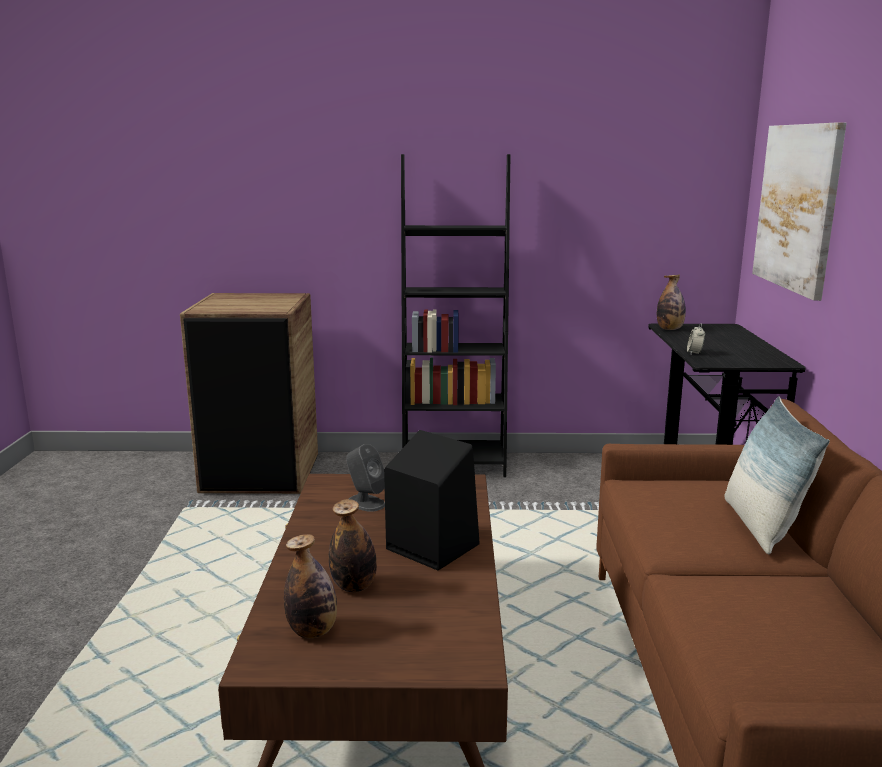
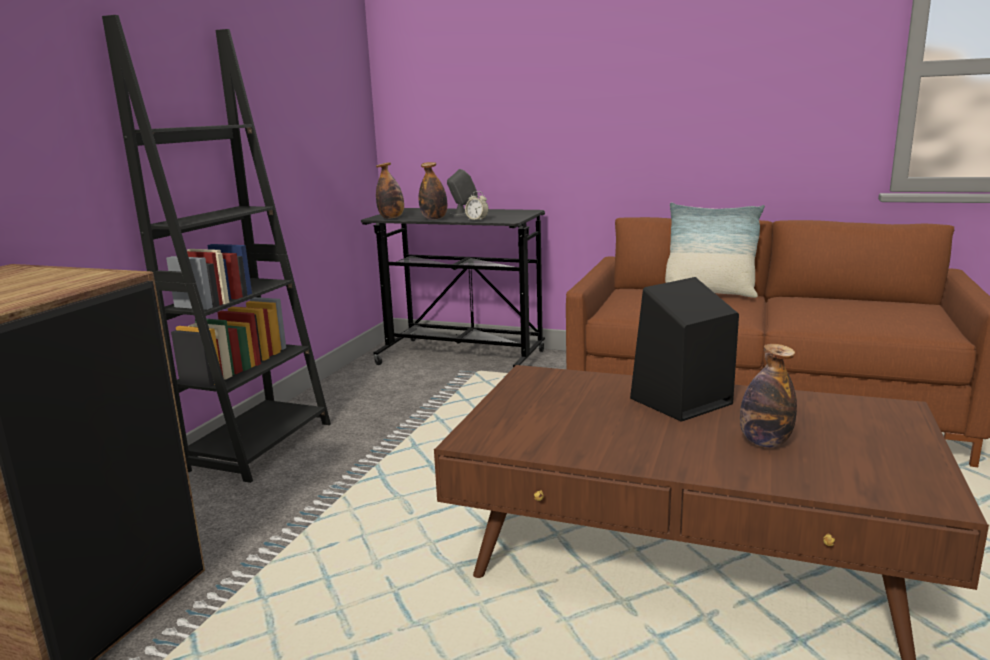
camera: 70 degrees left, 0 degrees up
(313, 631) = (862, 468): bottle -> bottle (434, 219)
(365, 503) = (556, 422): grey speaker -> grey speaker (463, 214)
(797, 207) = (478, 86): picture -> none

